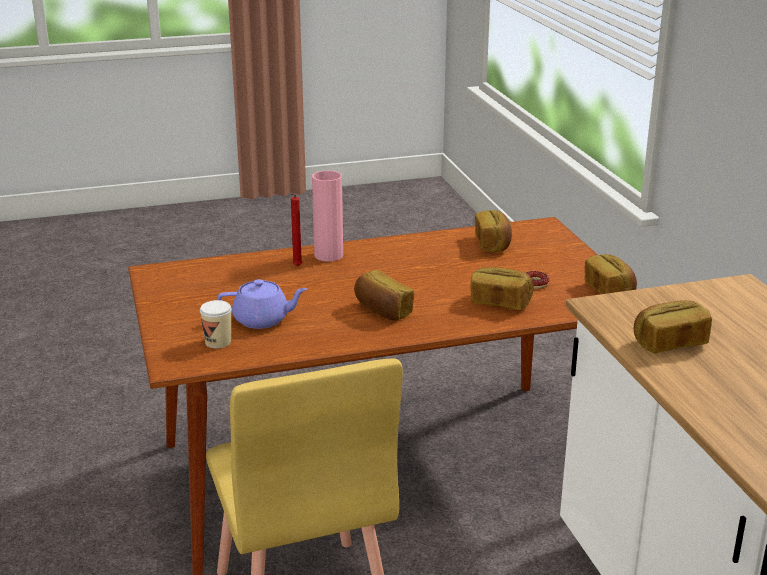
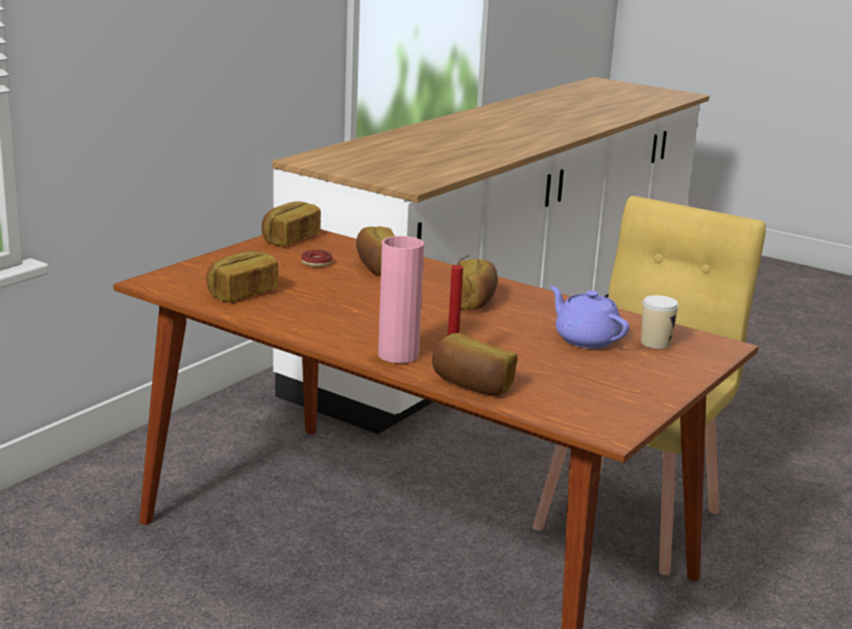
camera: 130 degrees left, 5 degrees down
(669, 342) = (435, 167): bread -> bread (472, 385)

